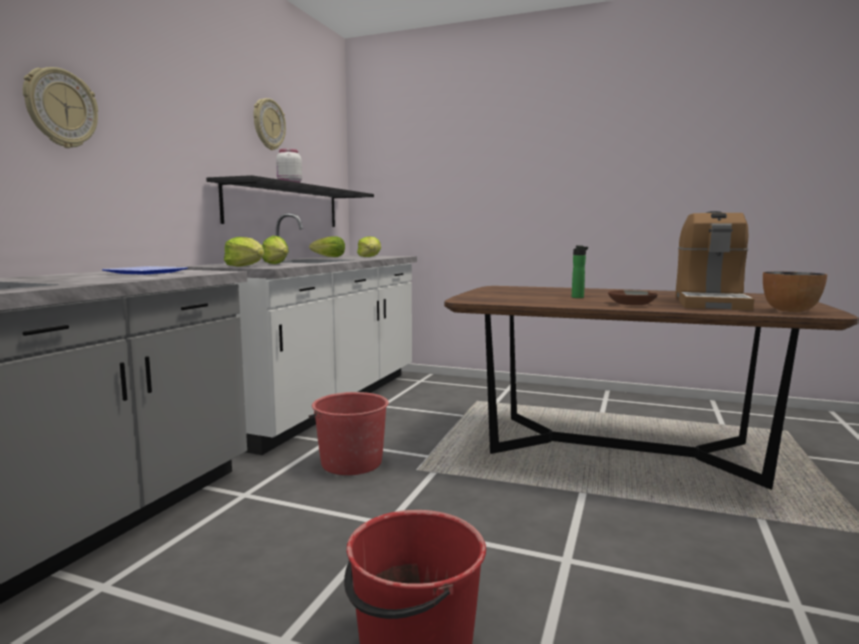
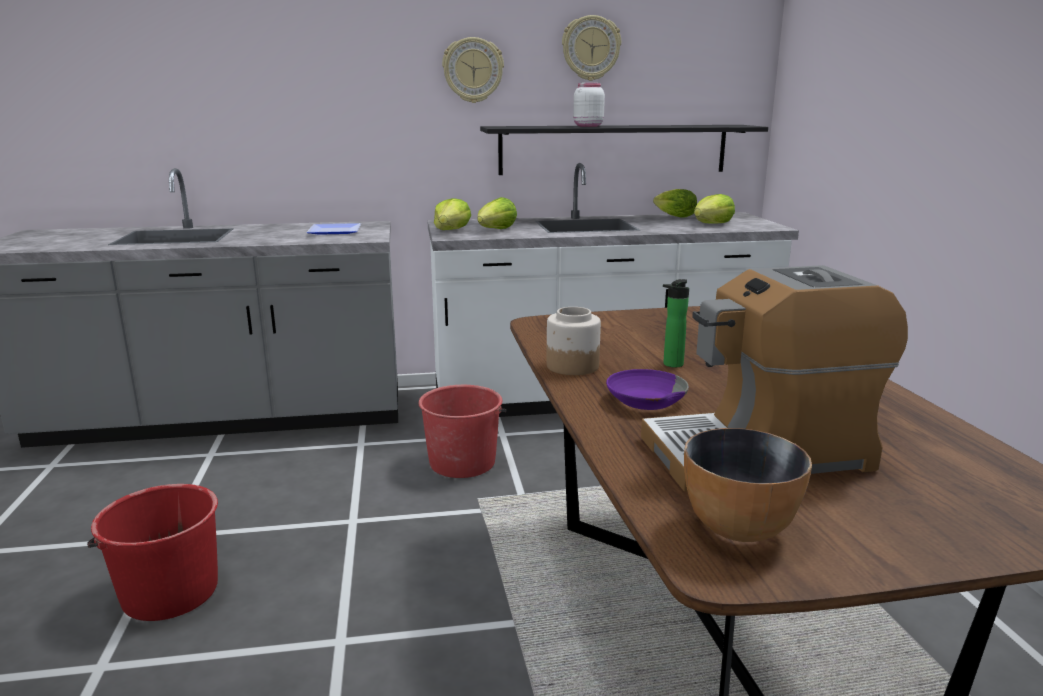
camera: 60 degrees right, 10 degrees up
(61, 108) = (317, 85): wall clock -> wall clock (473, 70)
(562, 304) = (572, 366): none -> jar
(632, 303) = (644, 401): brown bowl -> purple bowl

